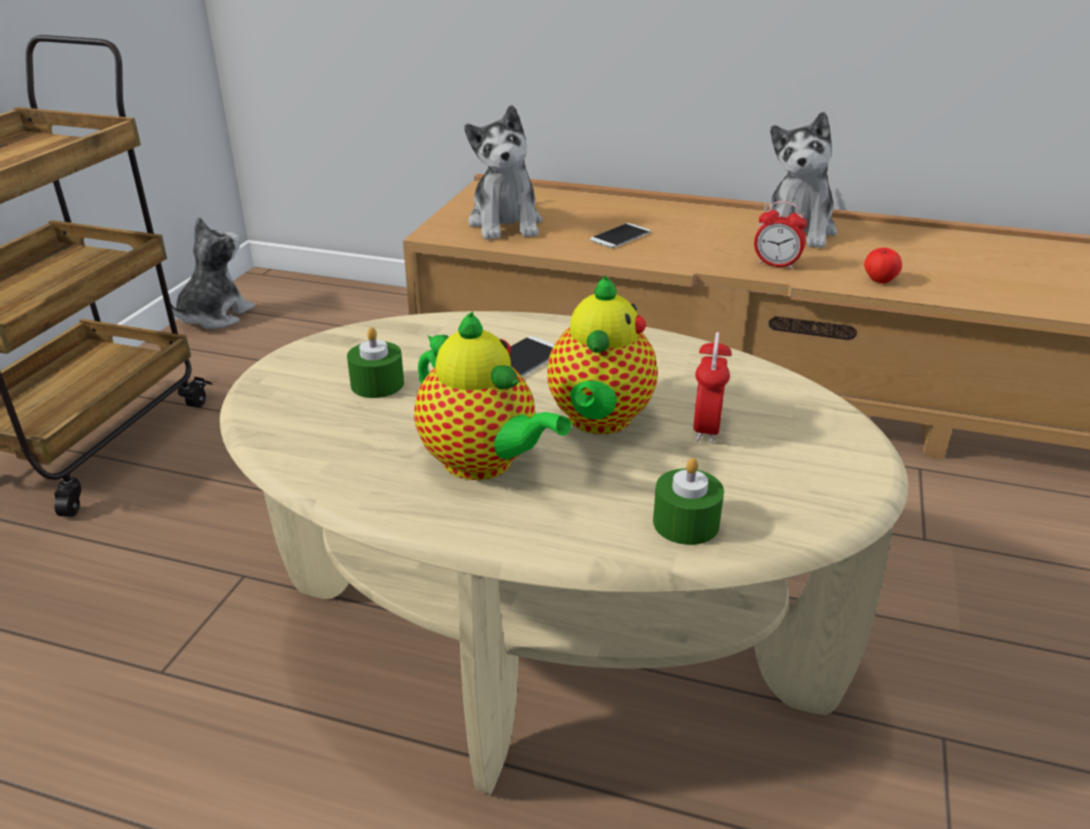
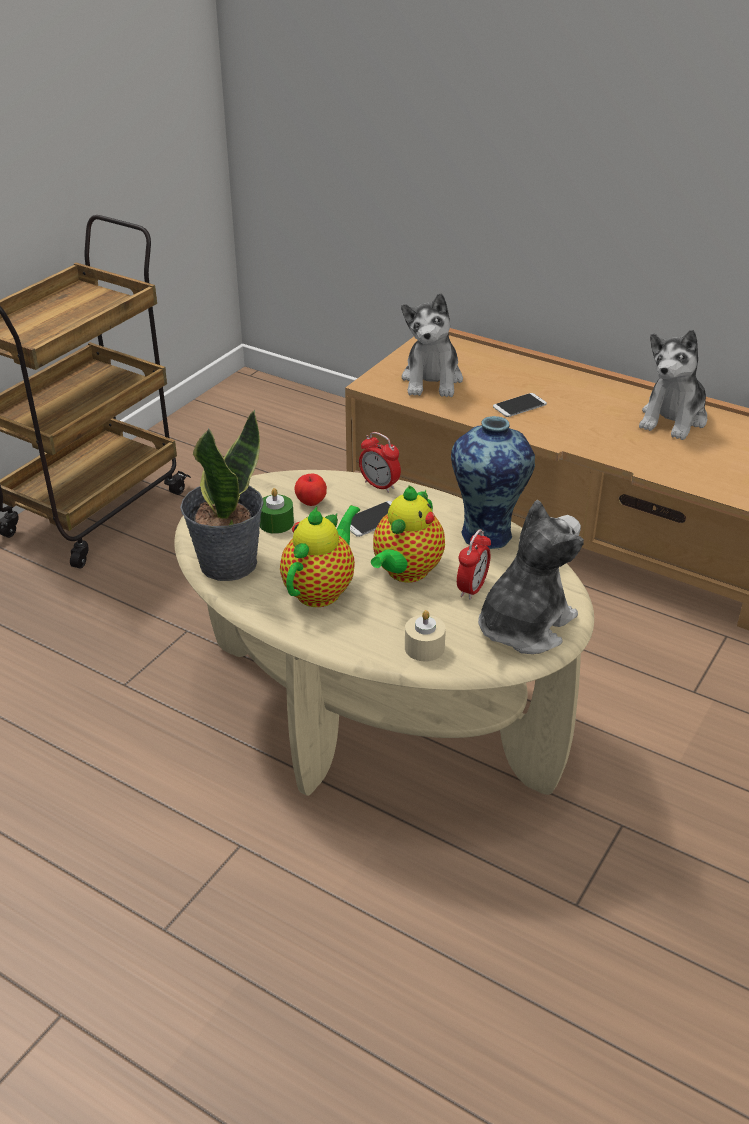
camera: 15 degrees right, 5 degrees up
(214, 316) = (204, 413): plush toy -> plush toy (523, 626)
(317, 448) = (227, 563): none -> potted plant
(483, 464) = (321, 590): teapot -> teapot turned 120 degrees counterclockwise
(684, 358) = (487, 533): none -> vase
(686, 523) = (424, 648): green candle -> beige candle
(776, 265) = (633, 452): alarm clock -> alarm clock (379, 485)
(879, 280) = (709, 478): apple -> apple (311, 501)

